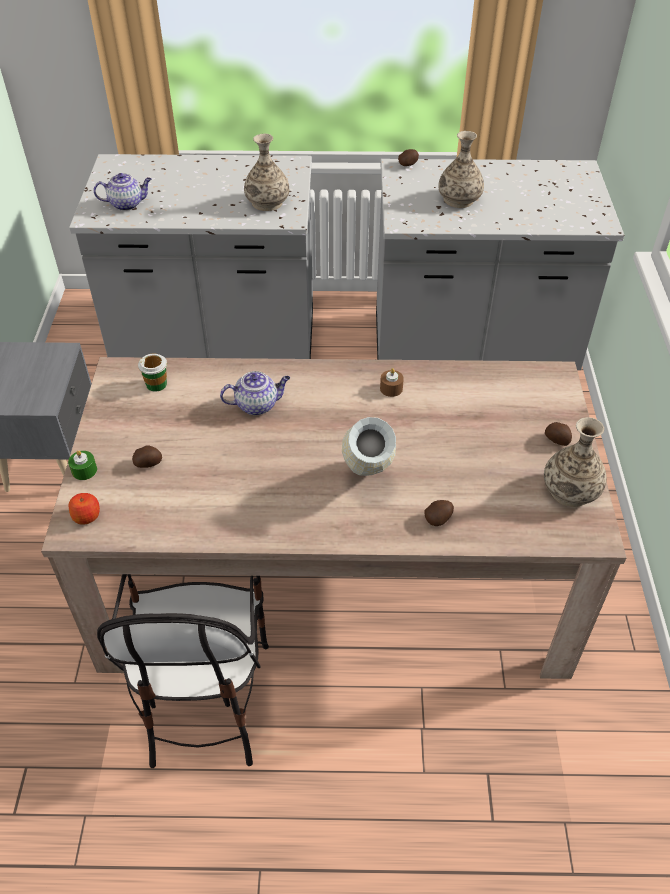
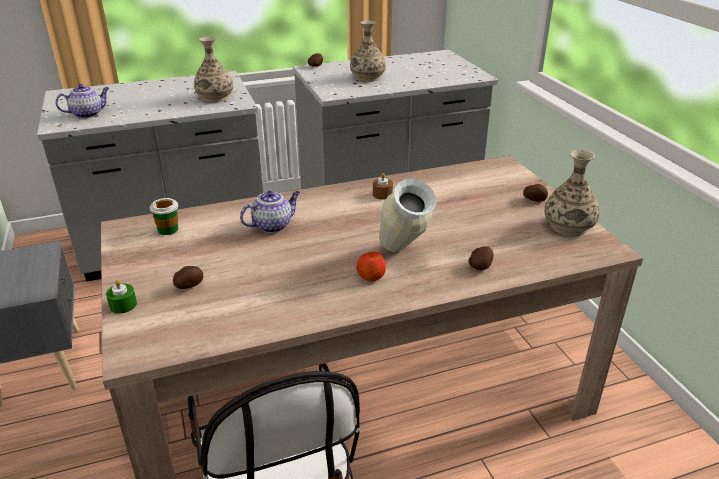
camera: 20 degrees left, 15 degrees down
(87, 516) = (142, 340): apple -> apple (371, 276)

